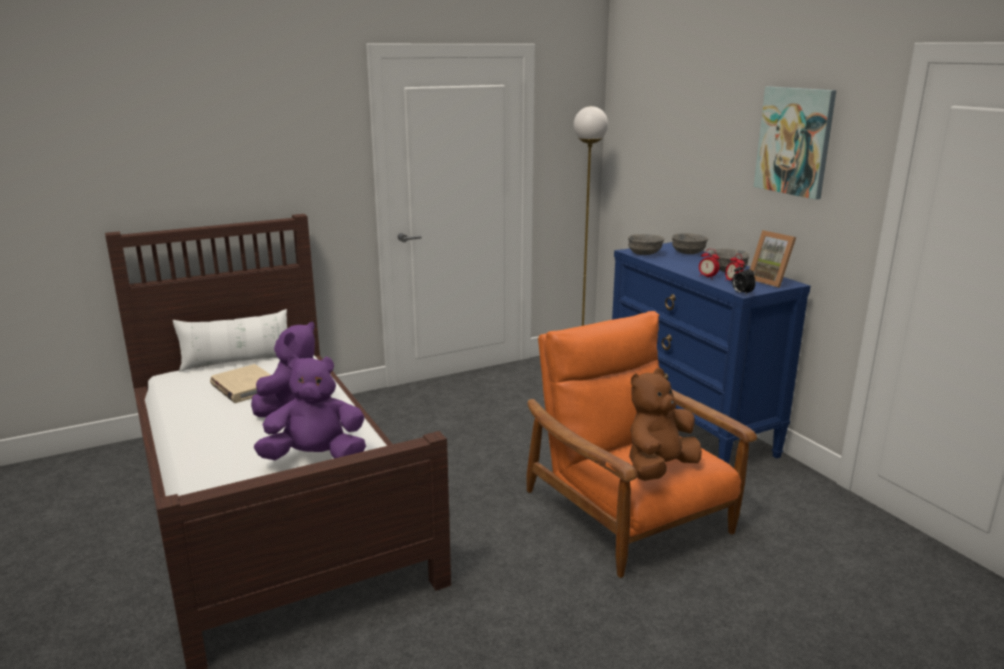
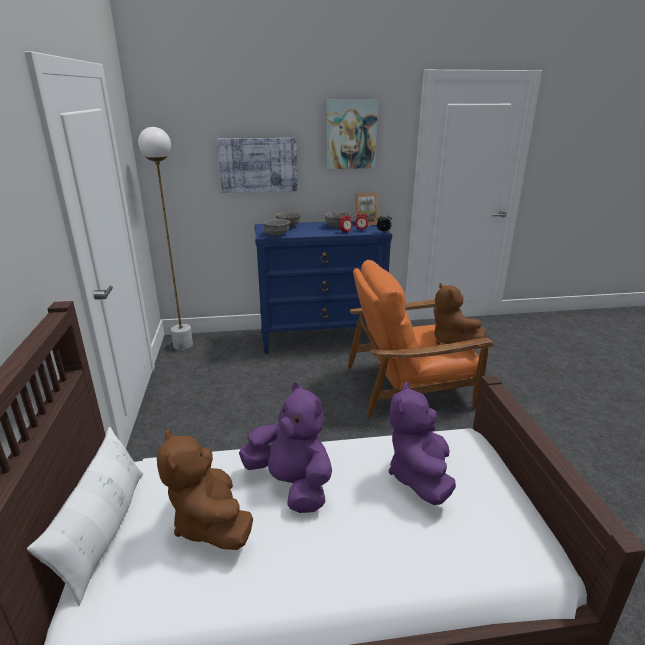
camera: 70 degrees left, 5 degrees up
(245, 387) = (210, 522): beige book -> brown plush toy
(692, 166) = (258, 165): none -> picture

